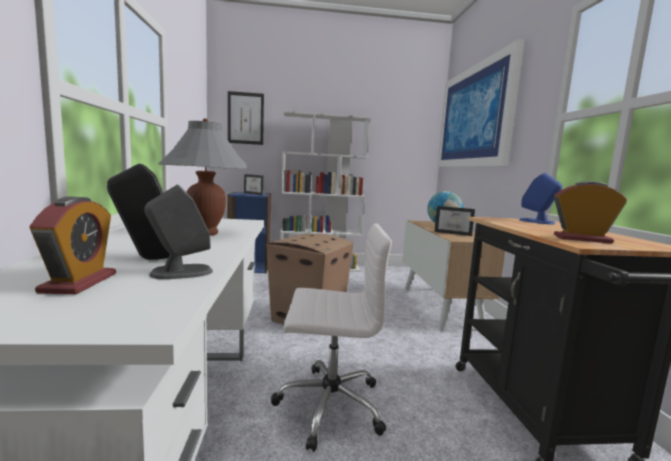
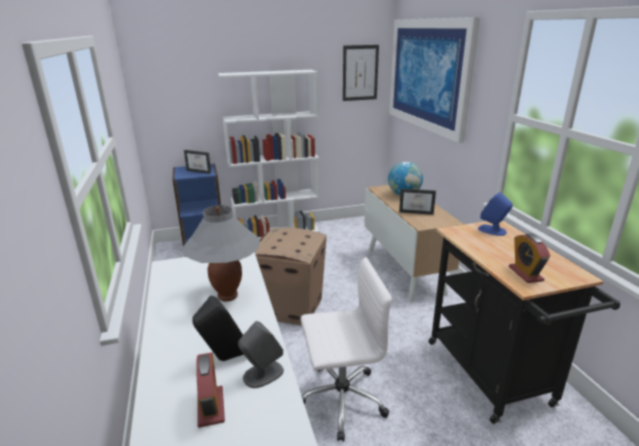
camera: 10 degrees left, 15 degrees up
(245, 118) = (172, 82): picture -> picture (360, 73)
(582, 239) = (525, 273): alarm clock -> alarm clock turned 105 degrees counterclockwise

